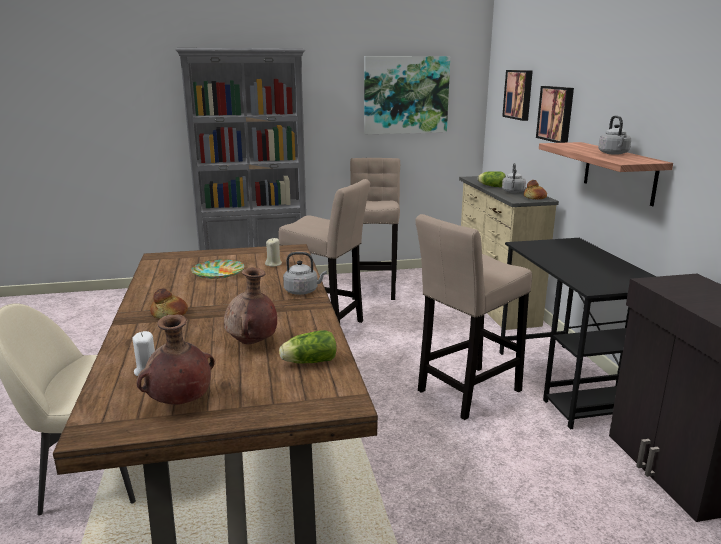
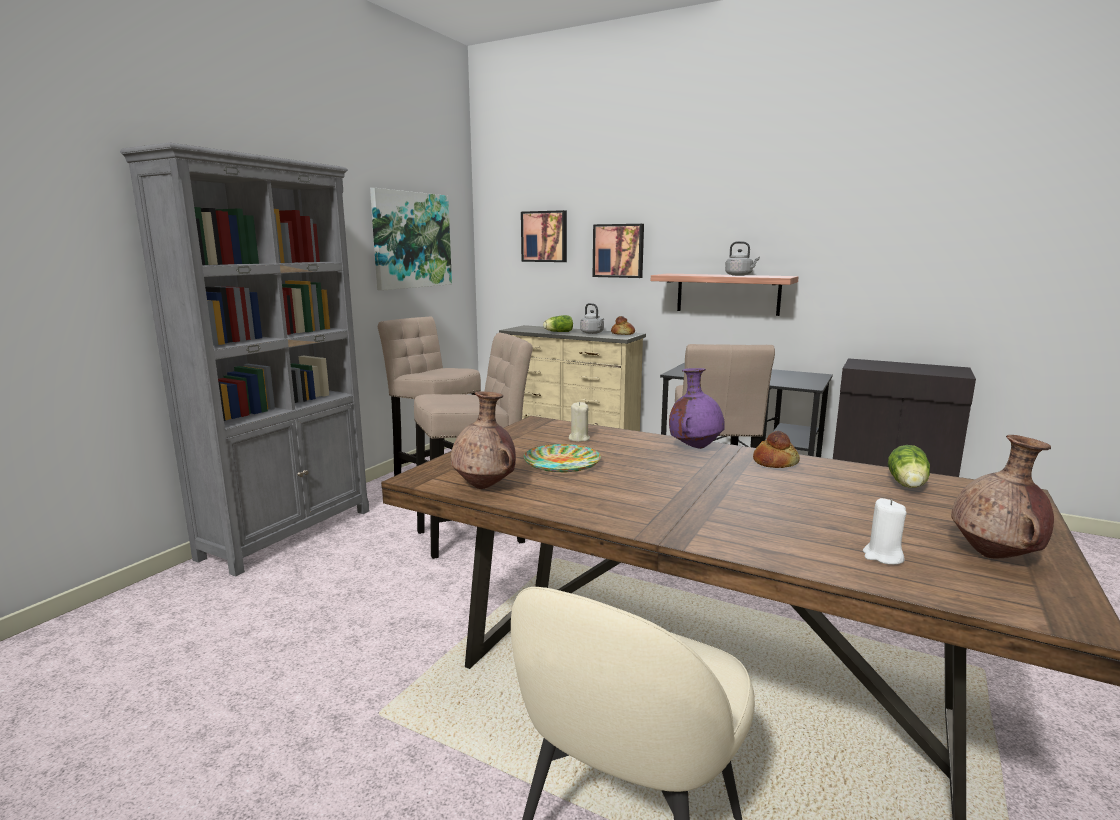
camera: 50 degrees left, 5 degrees down
(170, 314) = (685, 511): bread -> bread (774, 462)
(252, 343) = (834, 494): brown vase -> brown vase (485, 486)
(303, 291) = (695, 447): grey kettle -> purple vase

